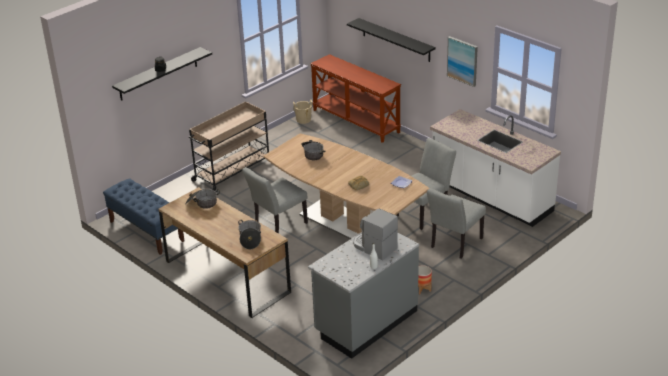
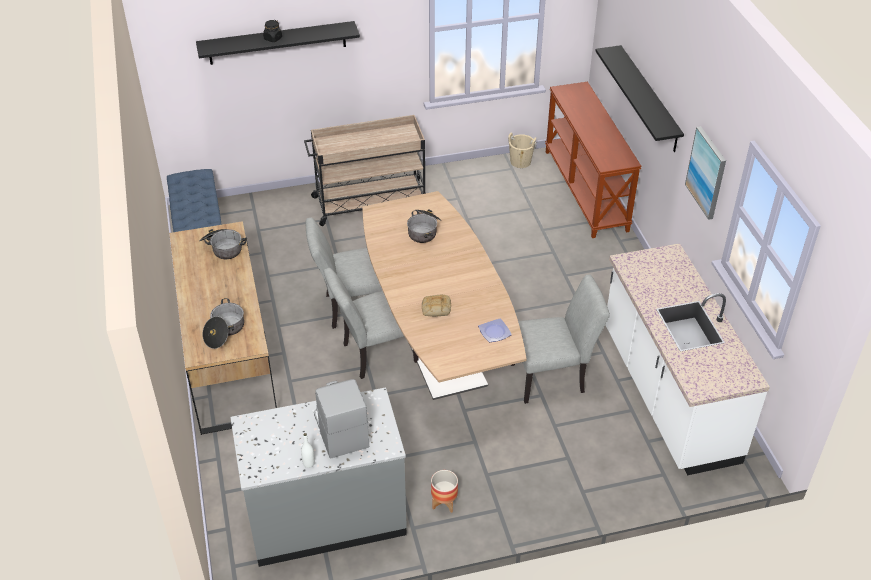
camera: 30 degrees right, 10 degrees up
(454, 244) = (549, 450): grey chair -> grey chair (374, 354)

